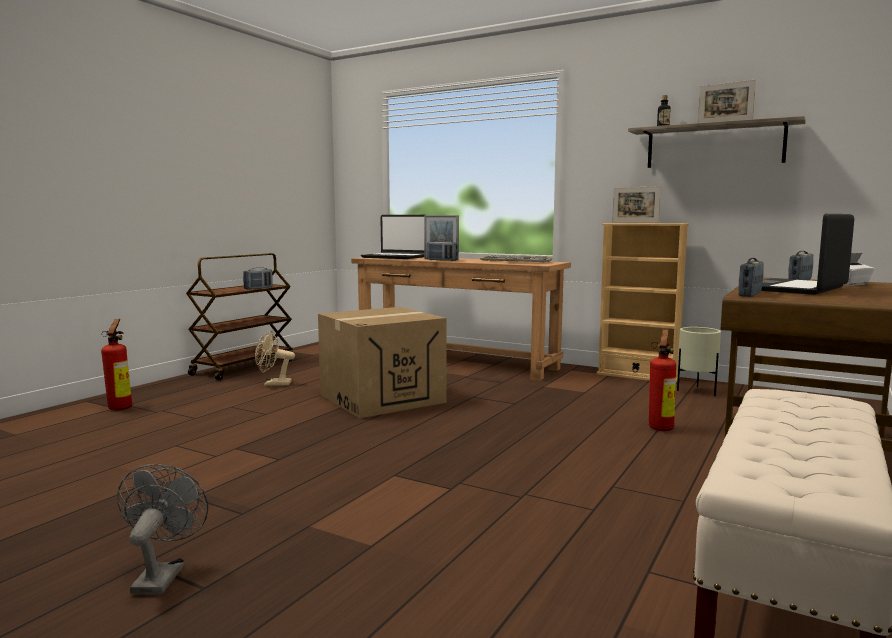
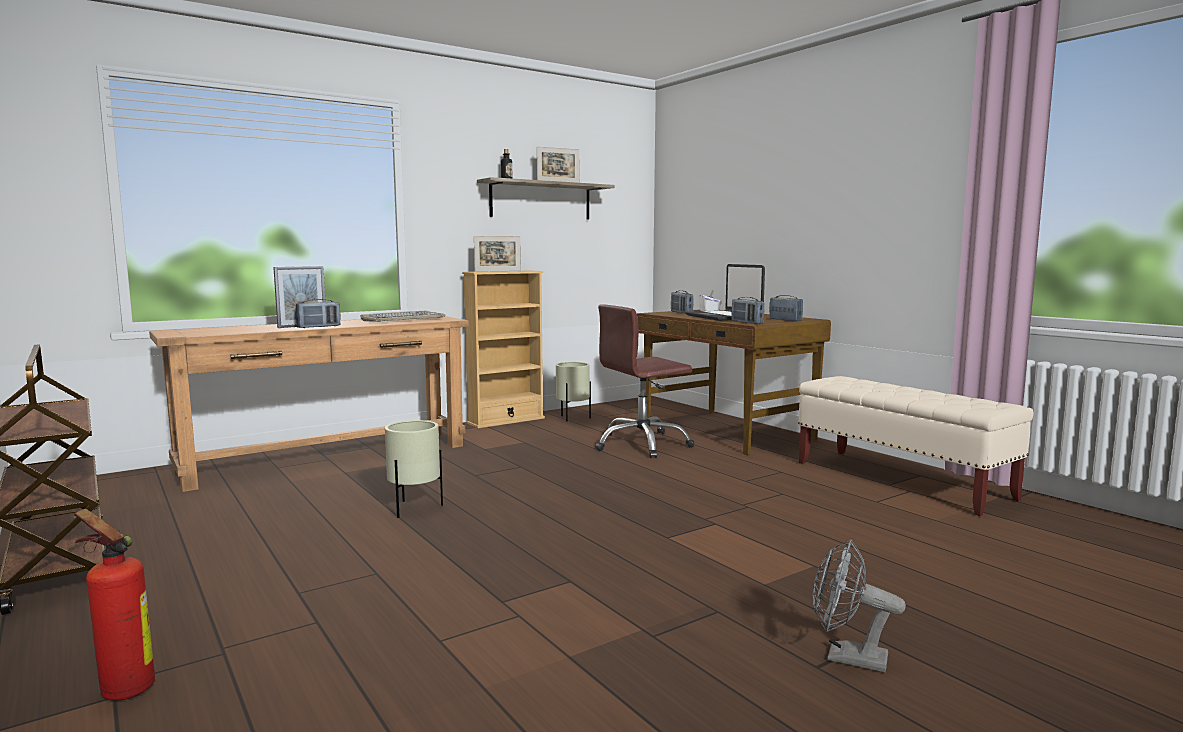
camera: 65 degrees left, 0 degrees up
(258, 288) = (68, 411): radio -> radio (785, 320)
(273, 384) = (223, 555): beige fan -> none
(382, 398) = (414, 508): cardboard box -> beige planter
(395, 257) = (211, 330): laptop -> none
(661, 427) = (642, 444): fire extinguisher -> brown office chair

